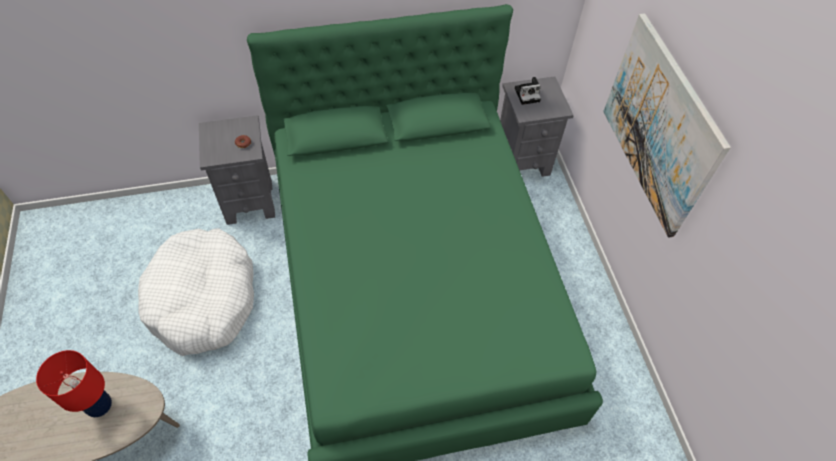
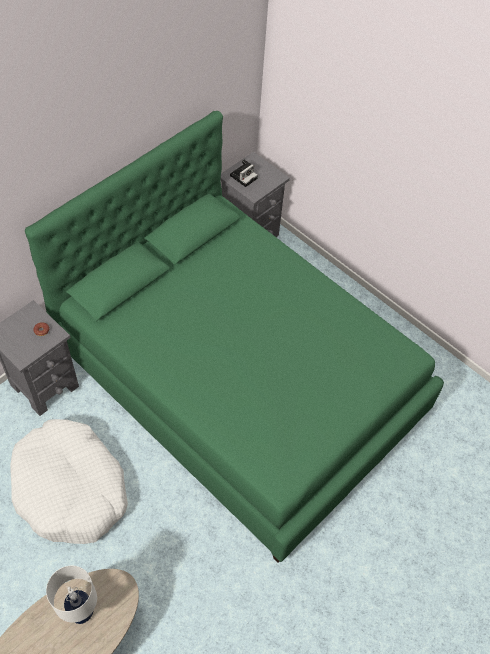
camera: 35 degrees left, 0 degrees up
(100, 406) = (81, 611): red table lamp -> white table lamp
(659, 126) = (386, 161): picture -> none

